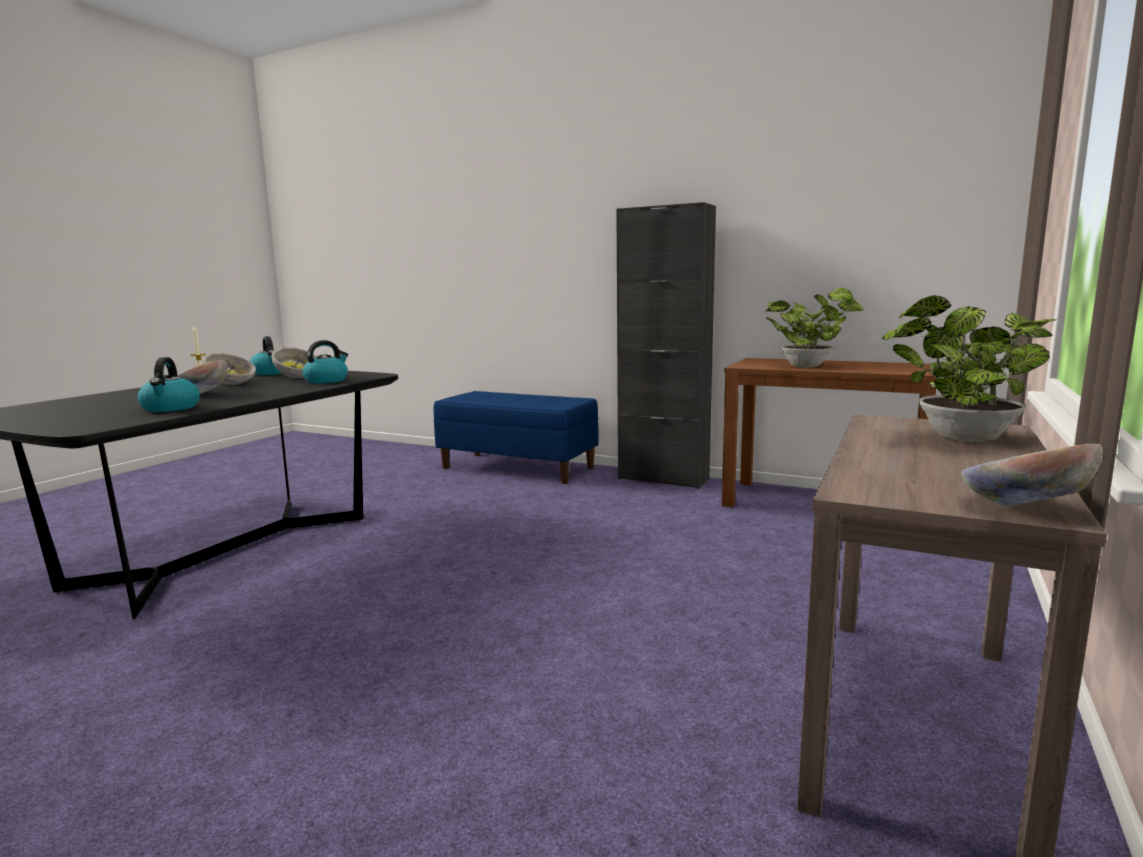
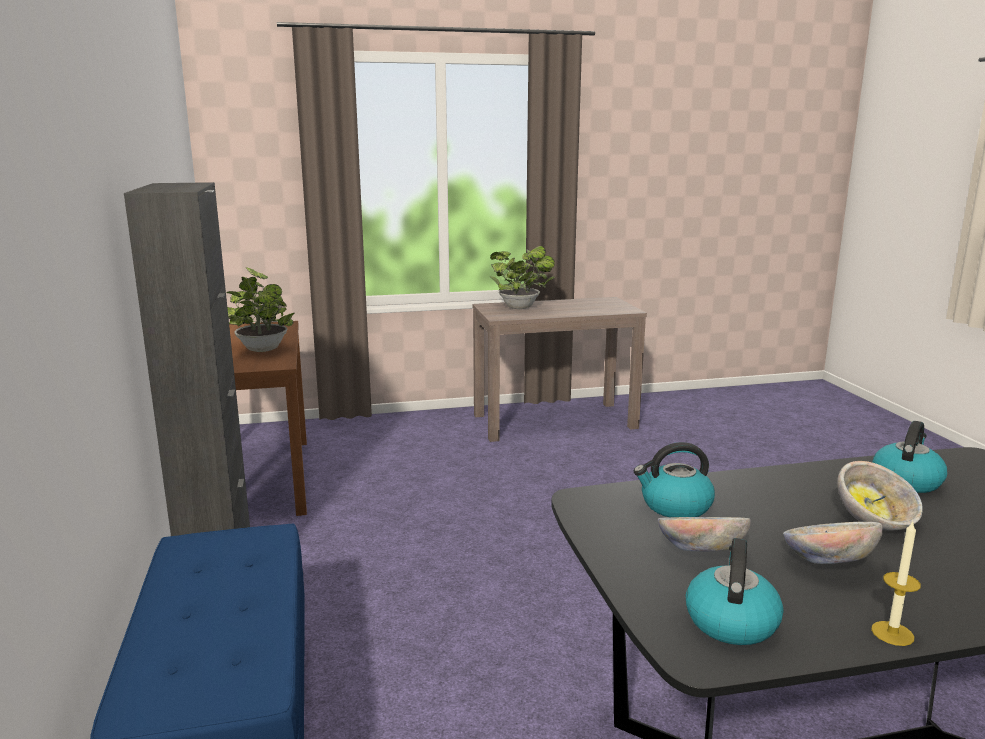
camera: 130 degrees left, 5 degrees up
(1022, 508) = (609, 300): bowl -> none

